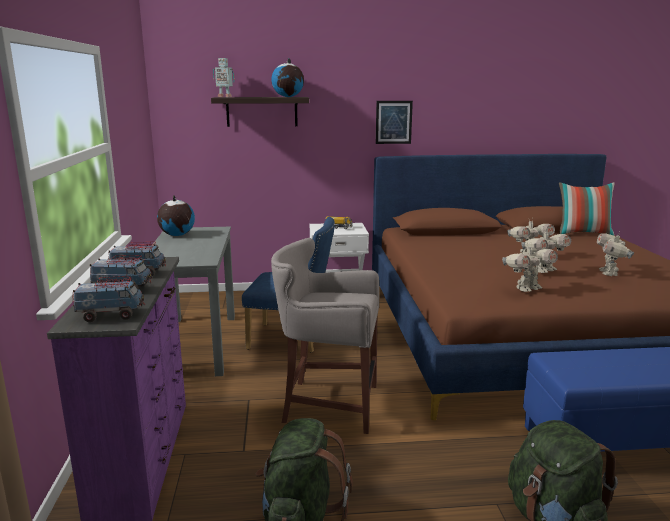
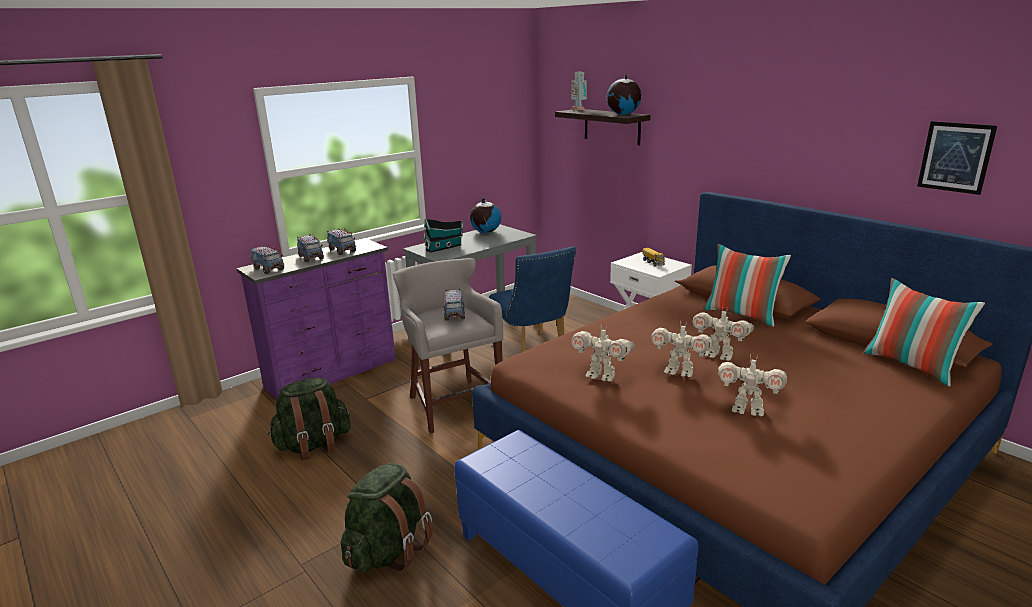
camera: 55 degrees right, 5 degrees up
(180, 254) = (445, 247): none -> toy house
(335, 298) = (454, 315): none -> toy truck
(393, 122) = (734, 153): picture -> picture (955, 157)
(469, 237) = (741, 315): none -> pillow
(609, 273) = (747, 410): toy robot -> toy robot turned 135 degrees counterclockwise

